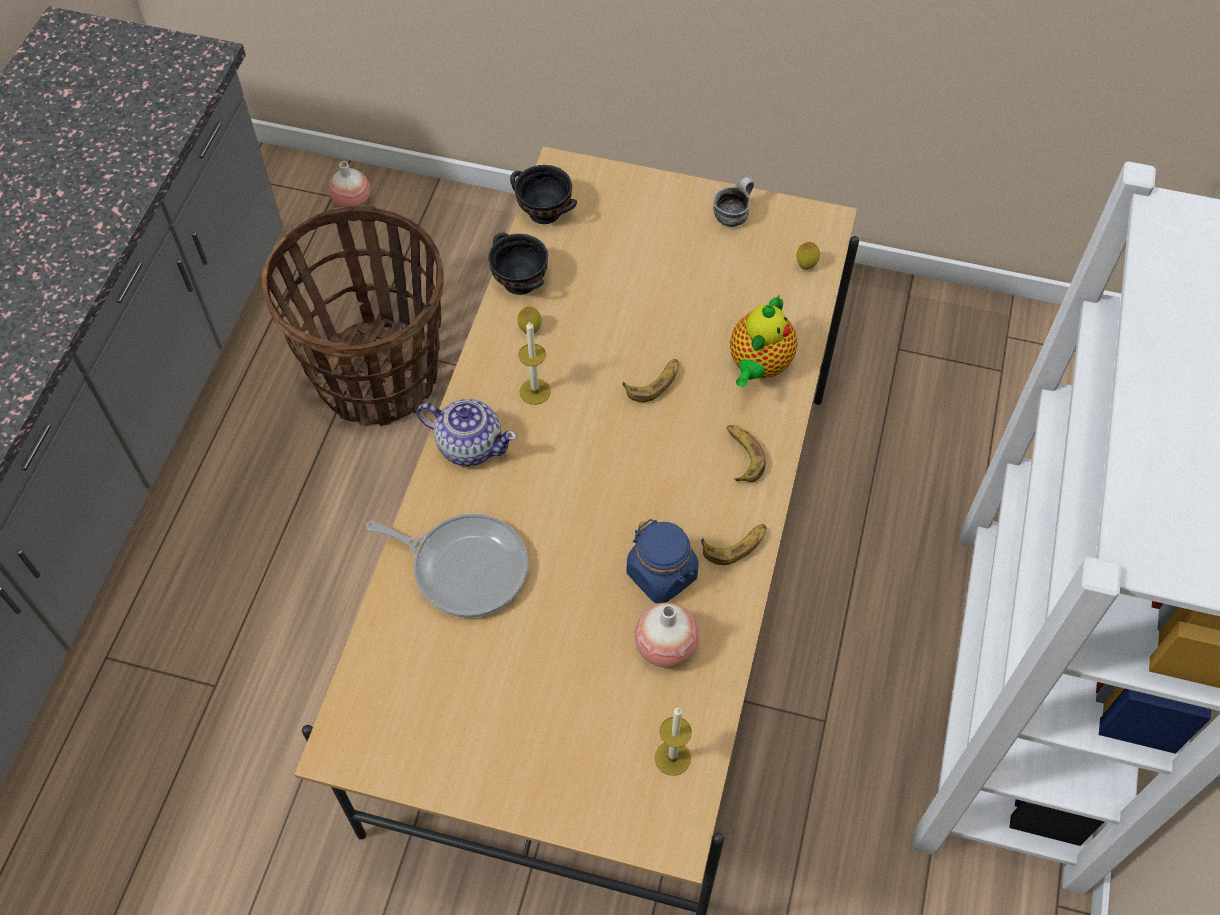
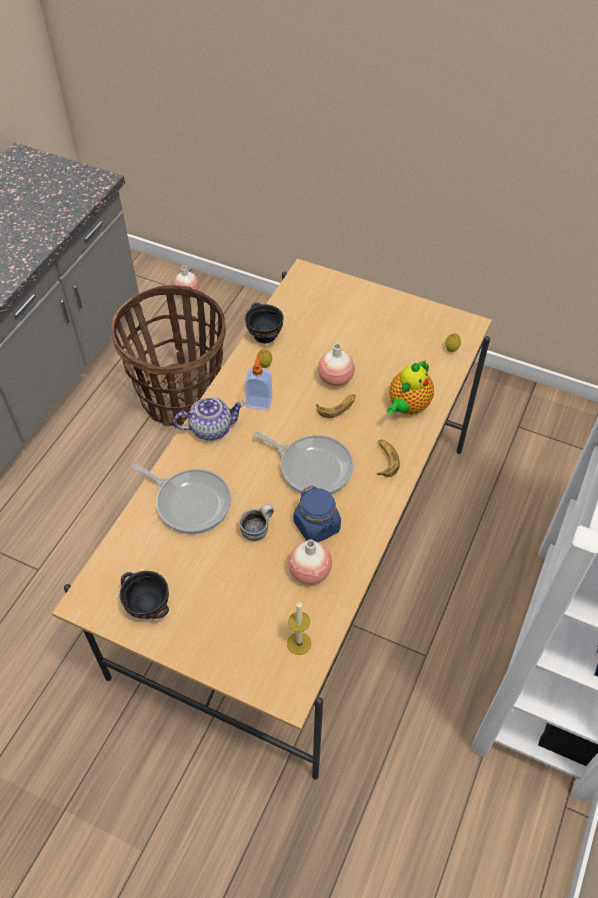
camera: 10 degrees right, 5 degrees down
(469, 445) = (210, 428): teapot -> teapot turned 45 degrees counterclockwise
(535, 391) = (259, 402): candle -> soap dispenser
(545, 213) = (289, 297): black bowl -> black bowl (148, 607)
(636, 483) = (312, 467): none -> frying pan
(642, 336) = (335, 378): none -> vase
(732, 214) = (409, 313): mug -> mug (257, 529)
(735, 545) = (369, 515): banana -> none

